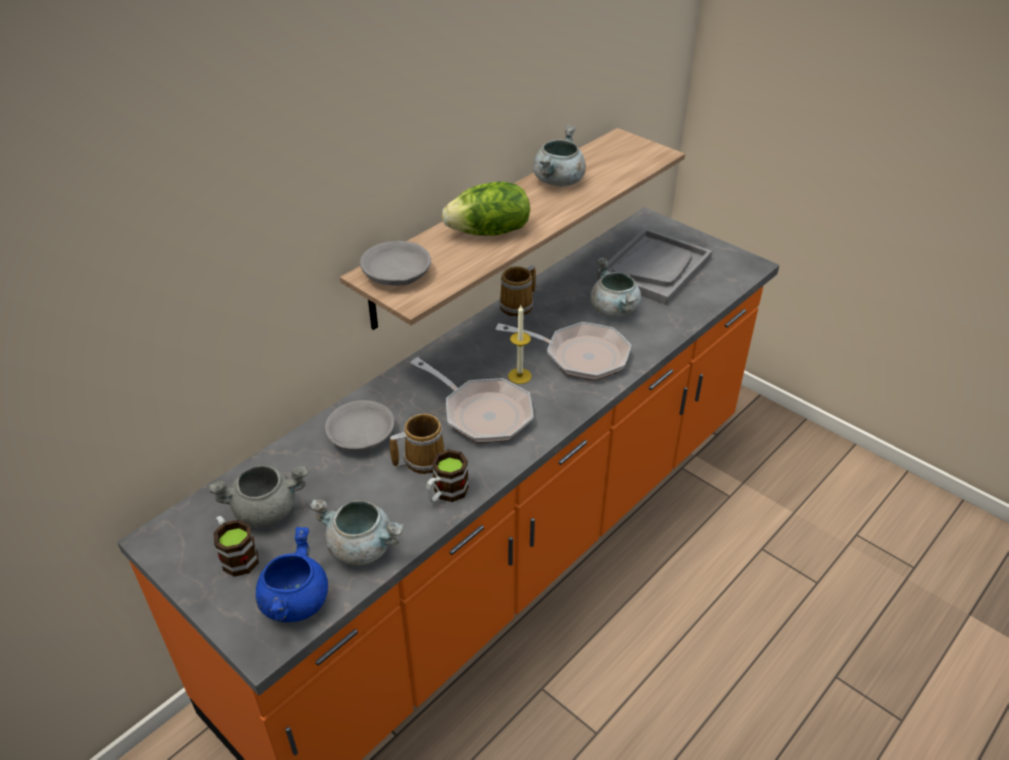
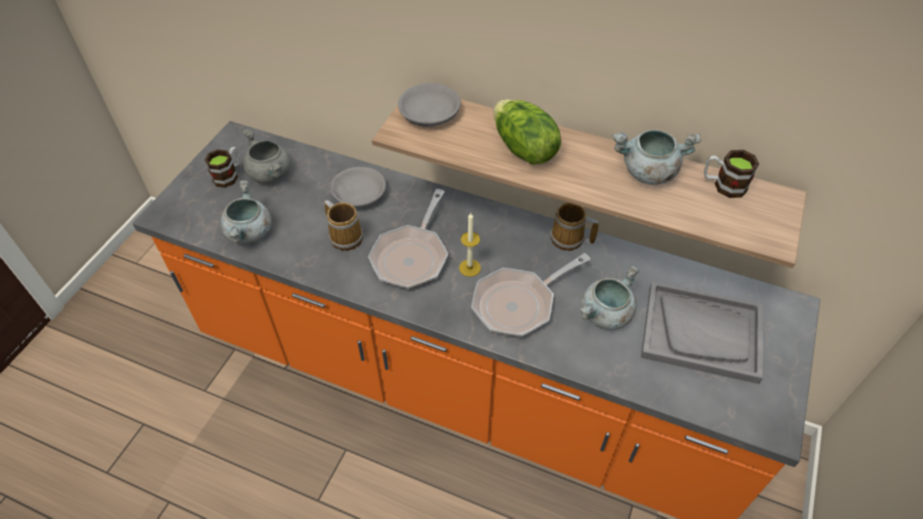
camera: 70 degrees right, 10 degrees up
(294, 601) = (197, 216): blue cooking pot -> none
(446, 493) = (314, 261): mug -> mug (723, 185)
(579, 356) = (519, 303): frying pan -> frying pan turned 60 degrees clockwise

